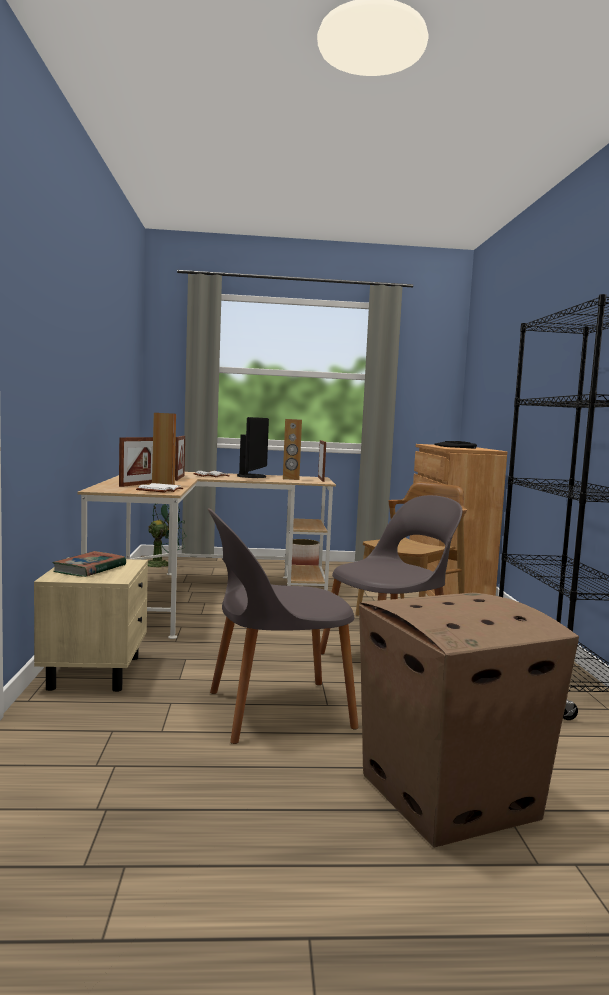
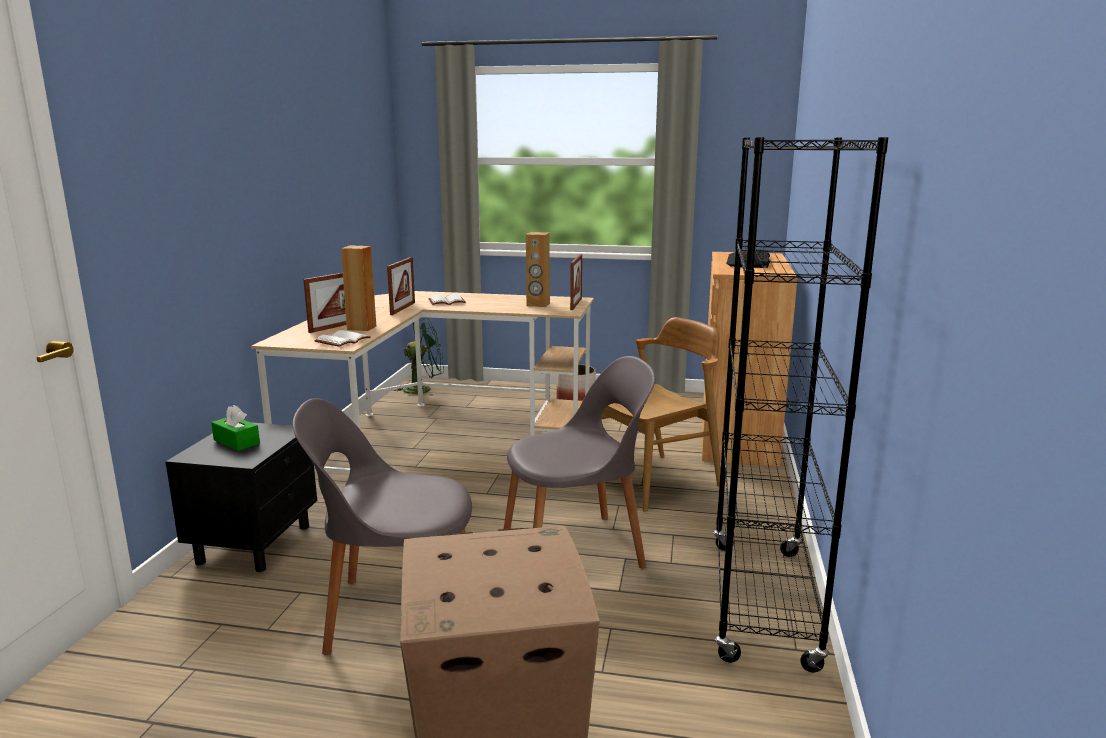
camera: 15 degrees right, 10 degrees up
(90, 569) = (236, 442): book -> green tissue box
(95, 672) = (256, 543): beige nightstand -> black nightstand
(253, 476) = (496, 301): monitor -> none

